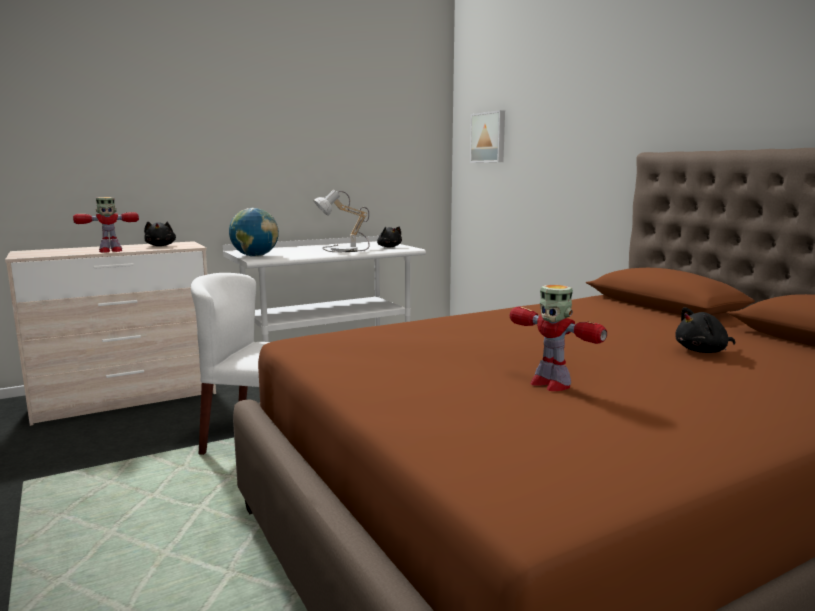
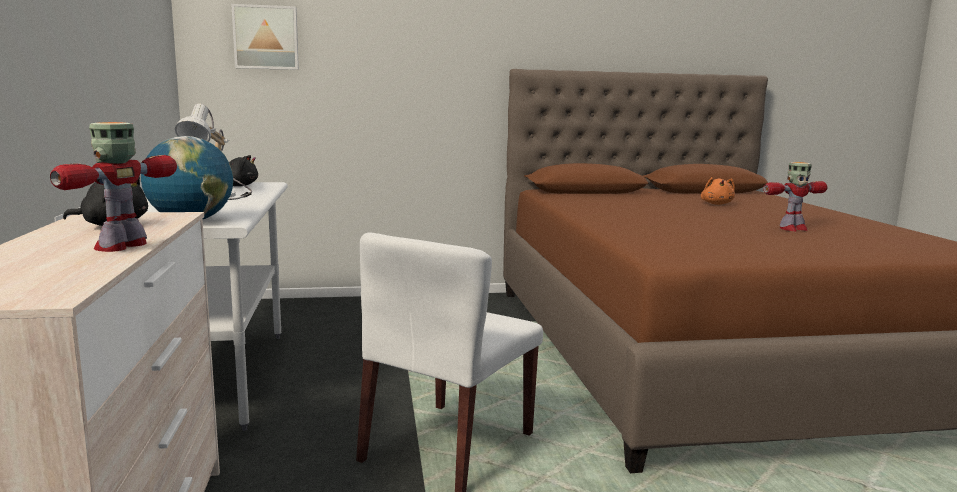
camera: 70 degrees left, 0 degrees up
(110, 251) = (122, 246): toy robot -> toy robot turned 150 degrees counterclockwise
(703, 351) = (717, 204): black plush toy -> orange plush toy

